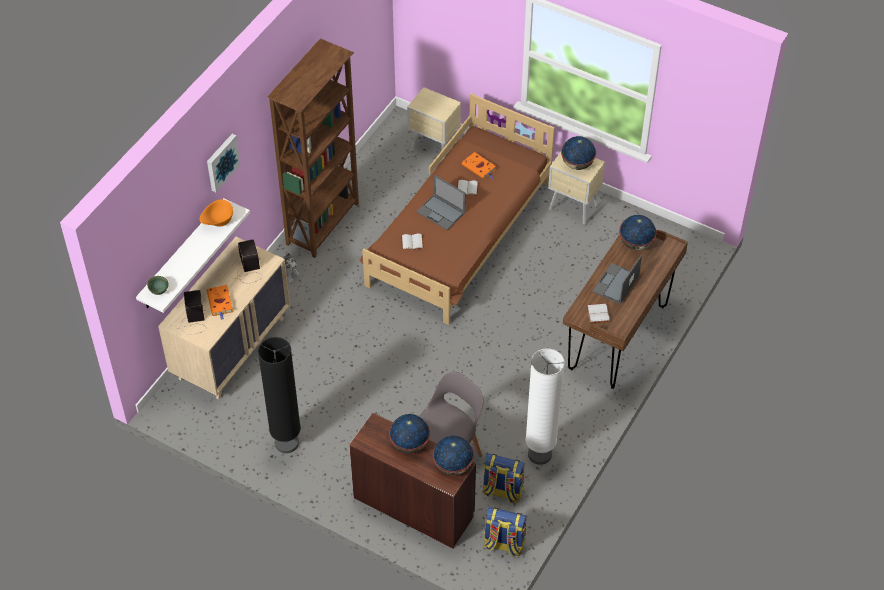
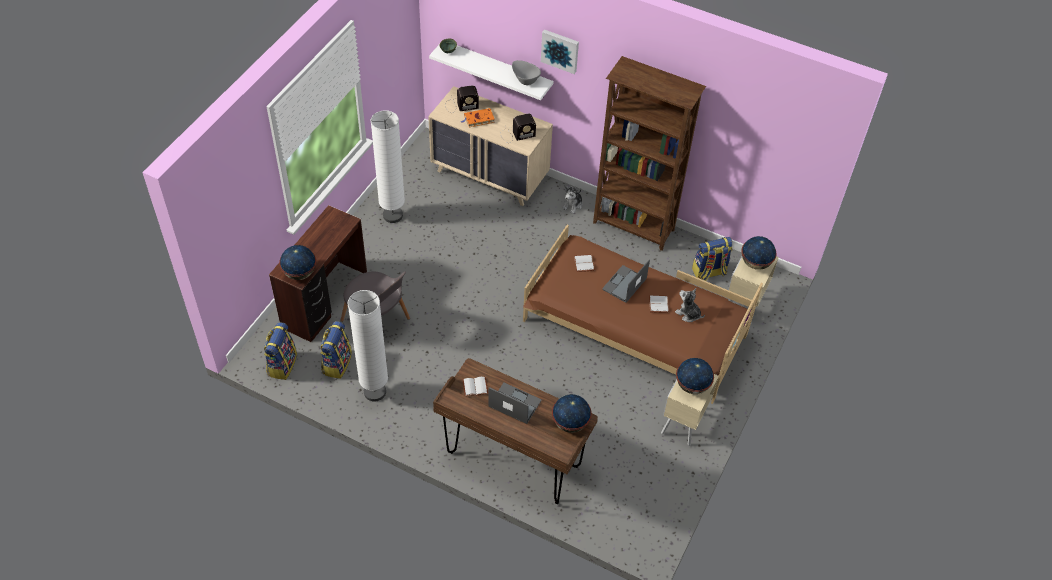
camera: 85 degrees right, 0 degrees up
(218, 222) = (525, 79): orange bowl -> grey bowl
(286, 443) = (393, 215): black floor lamp -> white floor lamp
(390, 170) = (709, 272): none -> backpack
(410, 444) = (325, 244): globe -> globe (755, 263)
(479, 168) = (688, 314): orange book -> plush toy

